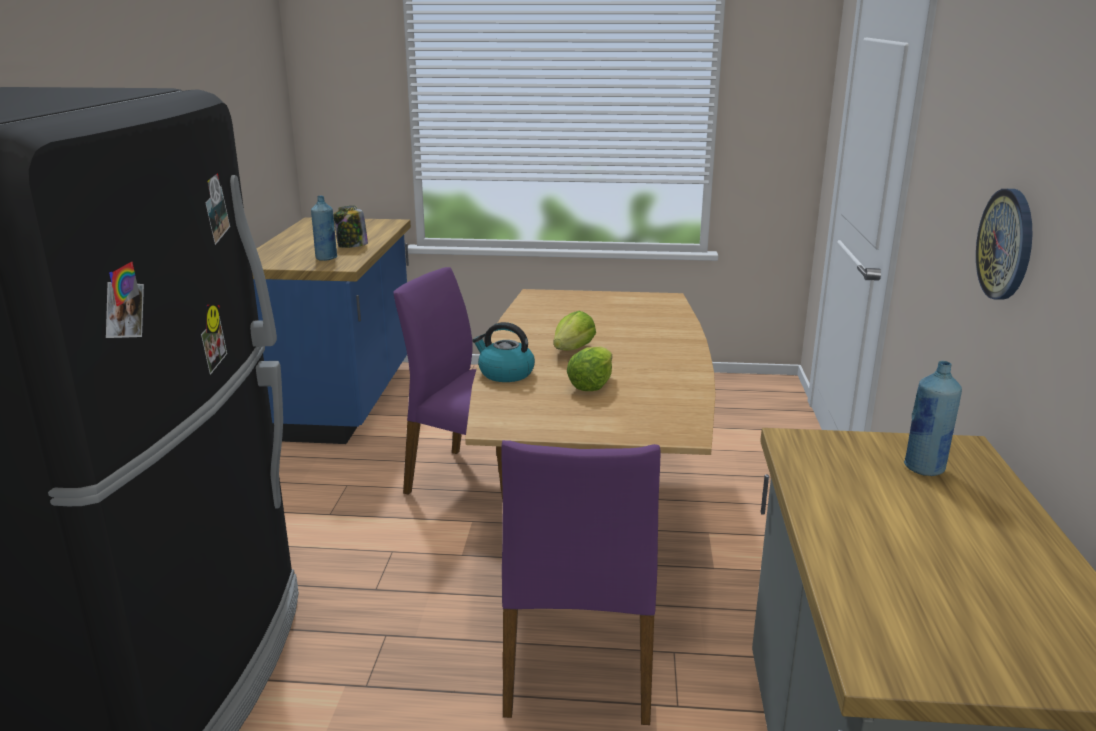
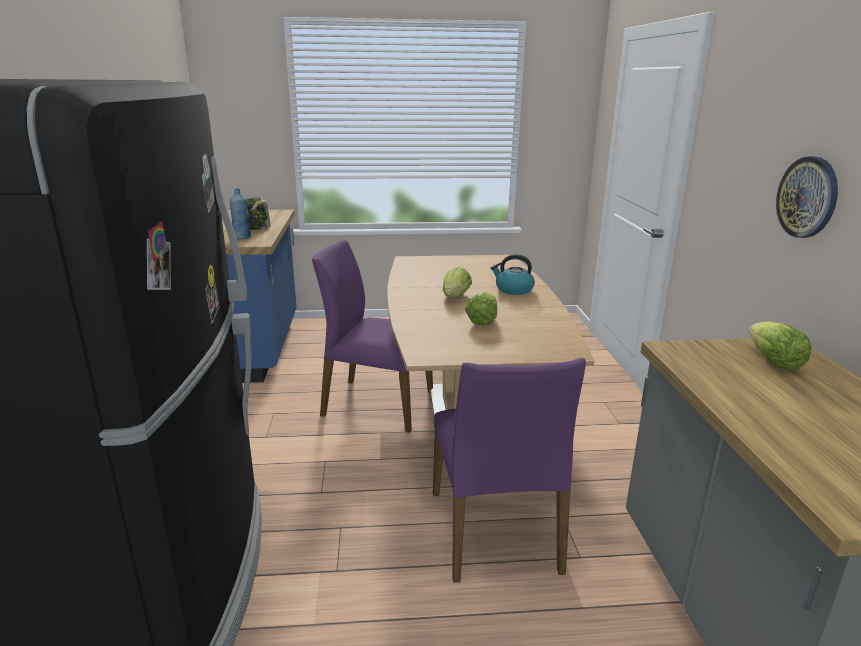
camera: 10 degrees left, 0 degrees up
(505, 373) = (413, 316): kettle -> kettle (513, 290)
(924, 468) = (773, 362): blue bottle -> lettuce

